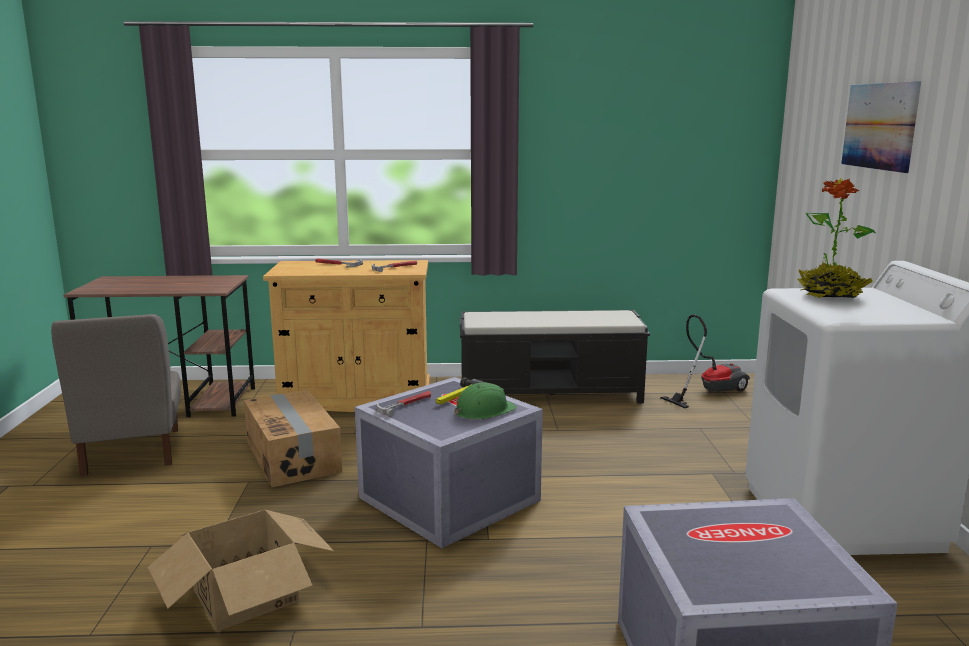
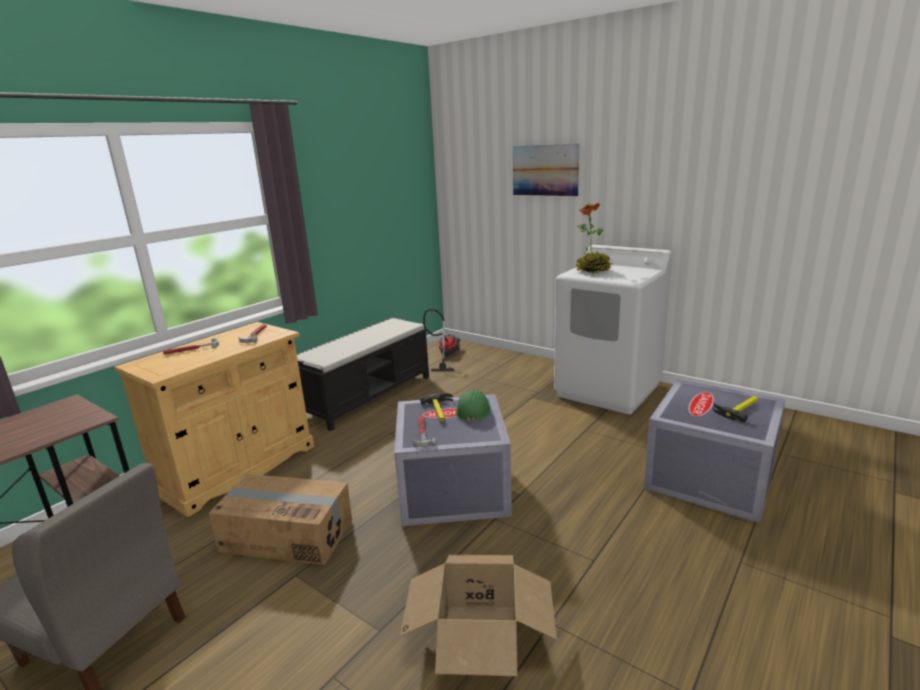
camera: 50 degrees left, 5 degrees up
(772, 565) = (739, 409): none -> hammer

